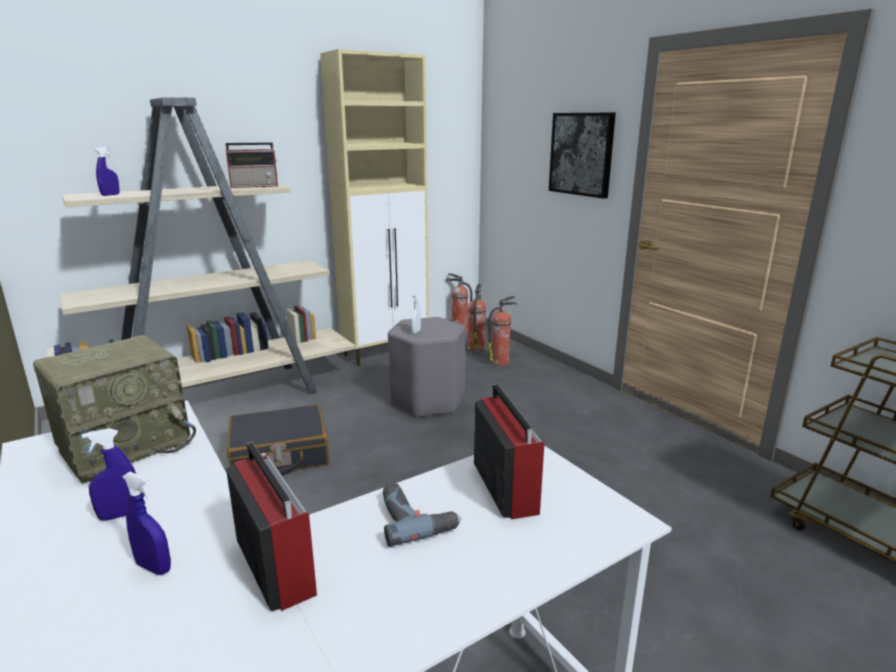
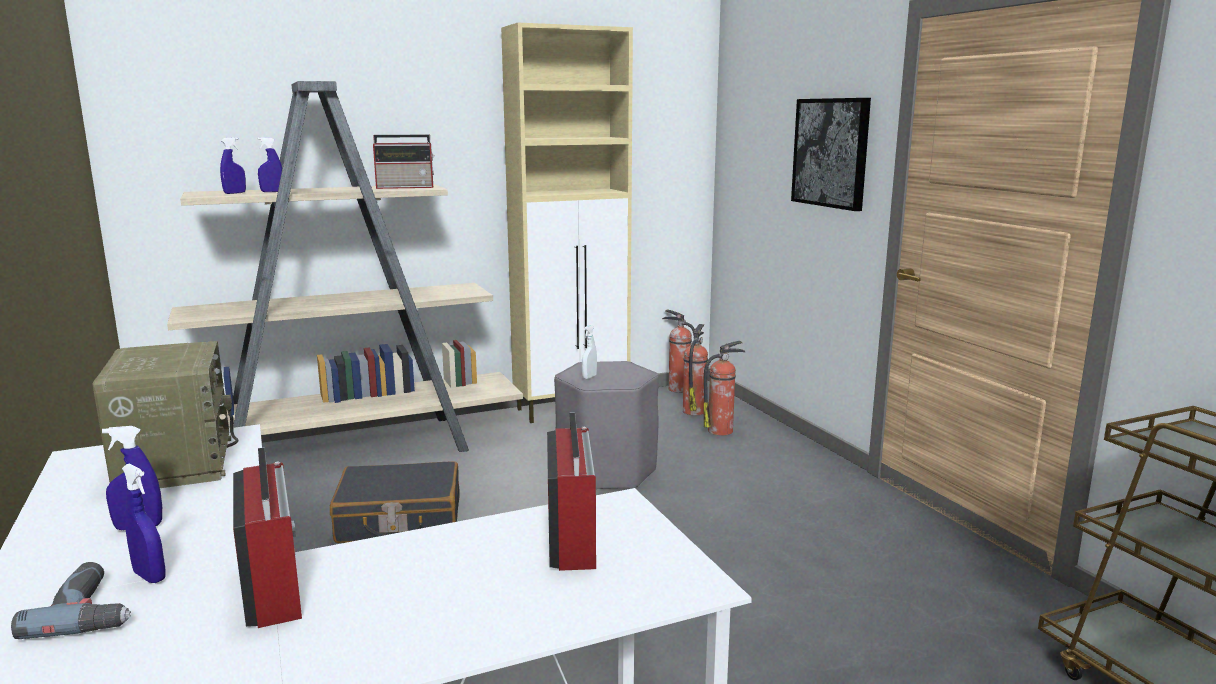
camera: 10 degrees right, 5 degrees down
(126, 446) = (174, 463): radio -> radio turned 75 degrees counterclockwise
(143, 193) = (272, 192): none -> blue spray bottle
(415, 518) = (449, 558): power drill -> power drill (92, 610)

